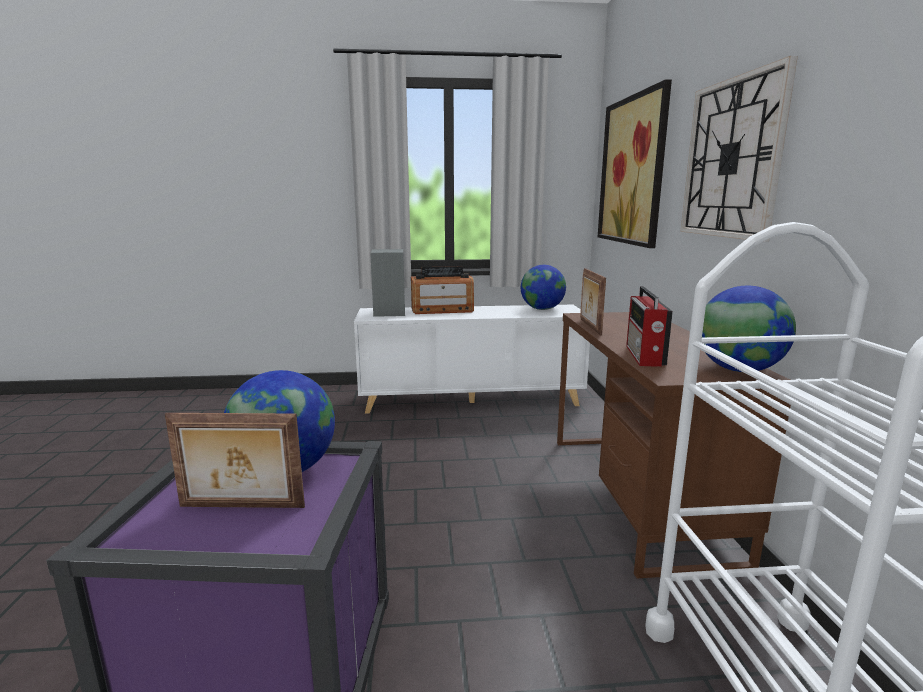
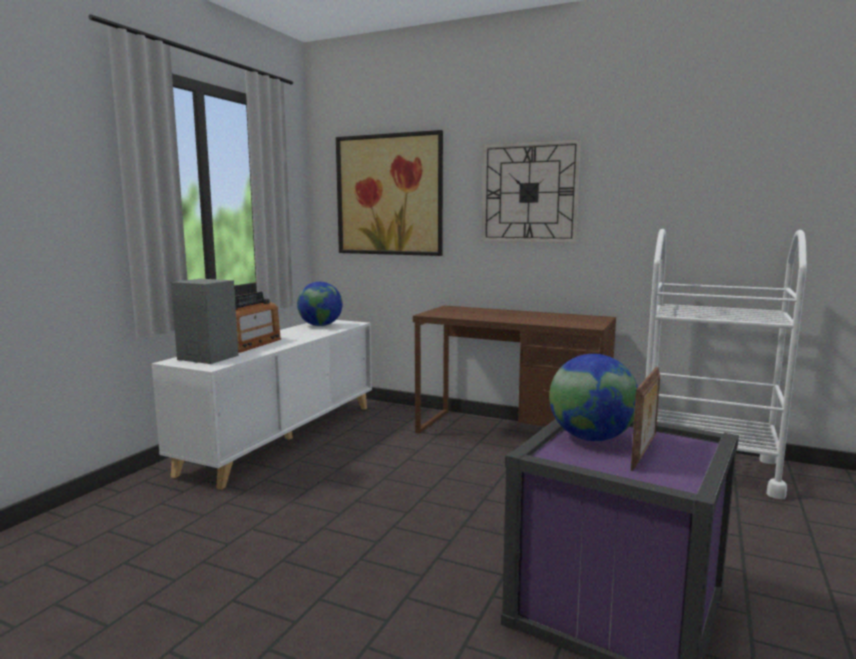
camera: 60 degrees left, 5 degrees down
(589, 326) = (464, 318): picture frame -> none
(644, 356) = (548, 322): radio -> none
(738, 370) = (591, 318): globe -> none

